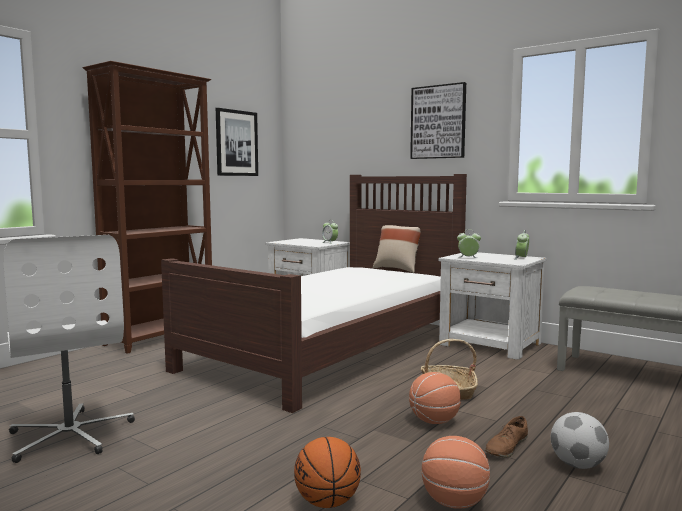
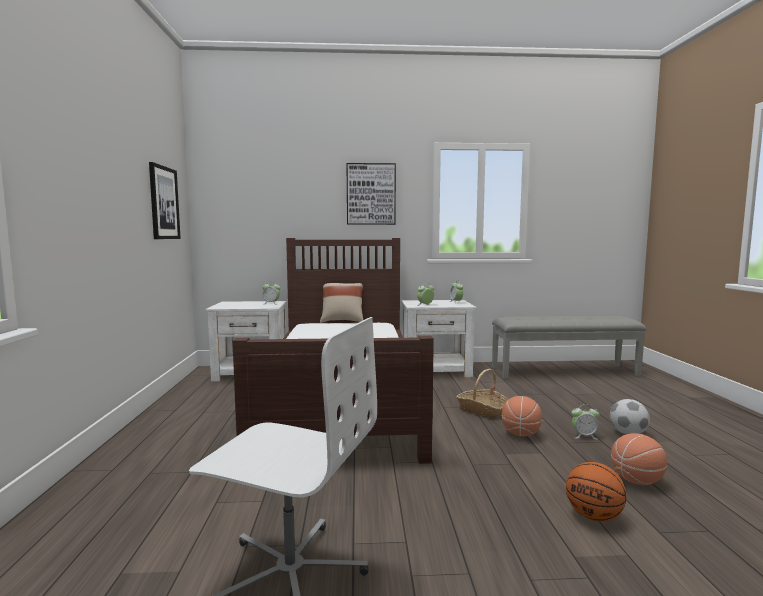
camera: 40 degrees left, 0 degrees up
(162, 337) = (148, 435): brown bookcase -> none
(506, 447) = (584, 436): brown shoe -> alarm clock

